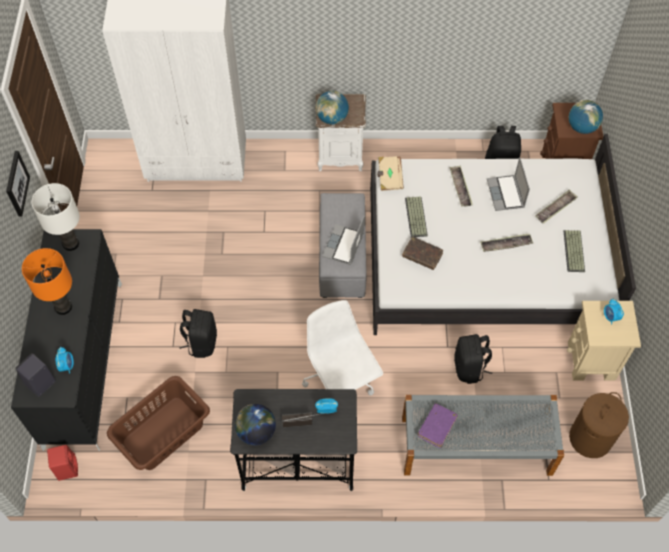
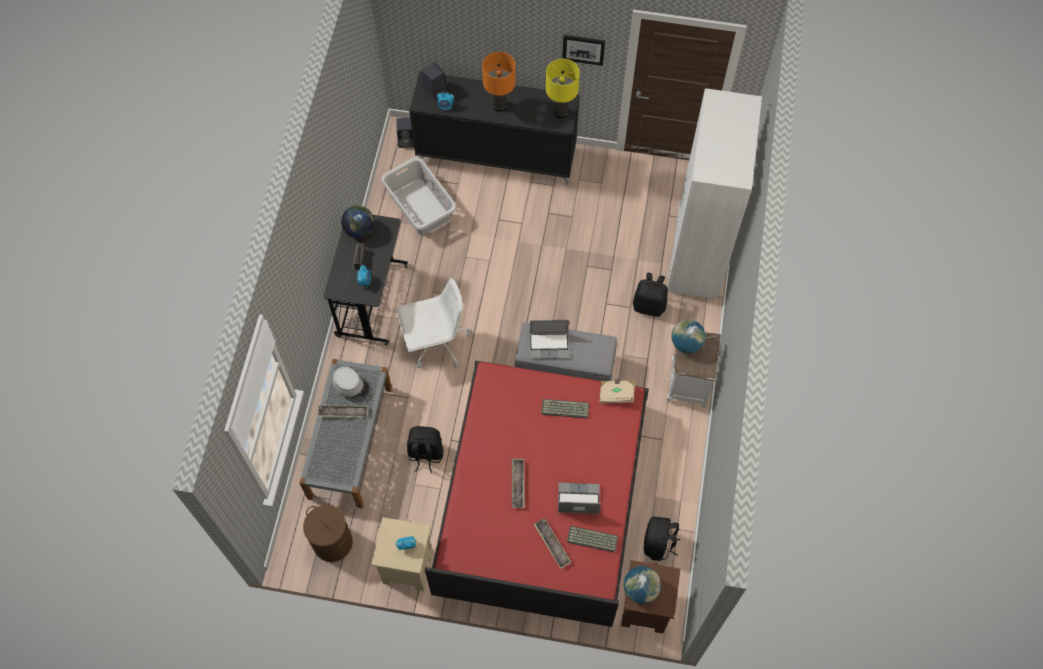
camera: 100 degrees right, 5 degrees up
(66, 467) = (407, 141): red speaker -> black speaker
(71, 243) = (561, 112): white table lamp -> yellow table lamp
(162, 433) = (420, 206): brown laundry basket -> grey laundry basket
(201, 342) = (498, 241): black backpack -> black backpack (649, 305)
(344, 246) = (549, 345): laptop -> laptop turned 150 degrees clockwise
(422, 255) = (520, 405): brown book -> none
(437, 427) = (351, 386): purple book -> grey hat
(460, 188) = (593, 457): tray -> tray (343, 412)
(485, 257) = (541, 498): white bed -> red bed
(574, 251) = (497, 548): keyboard -> keyboard (591, 540)

